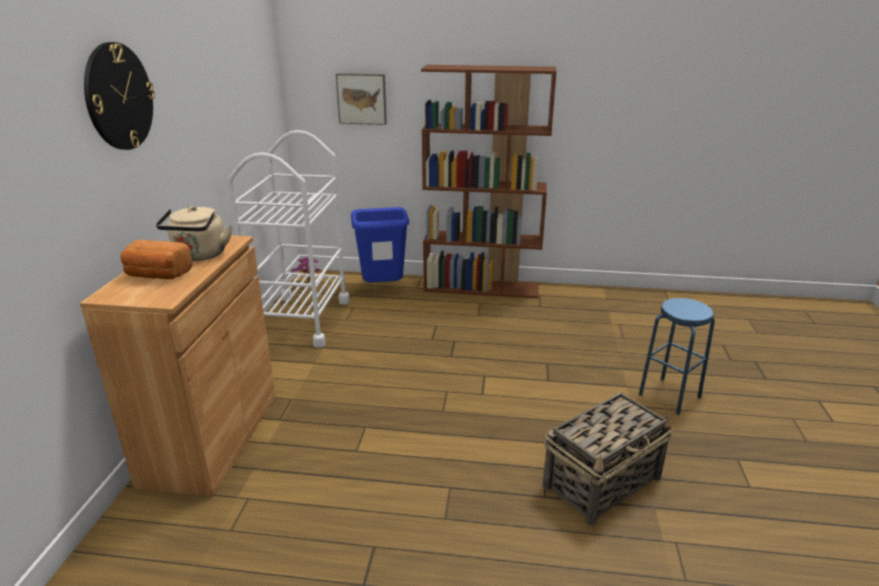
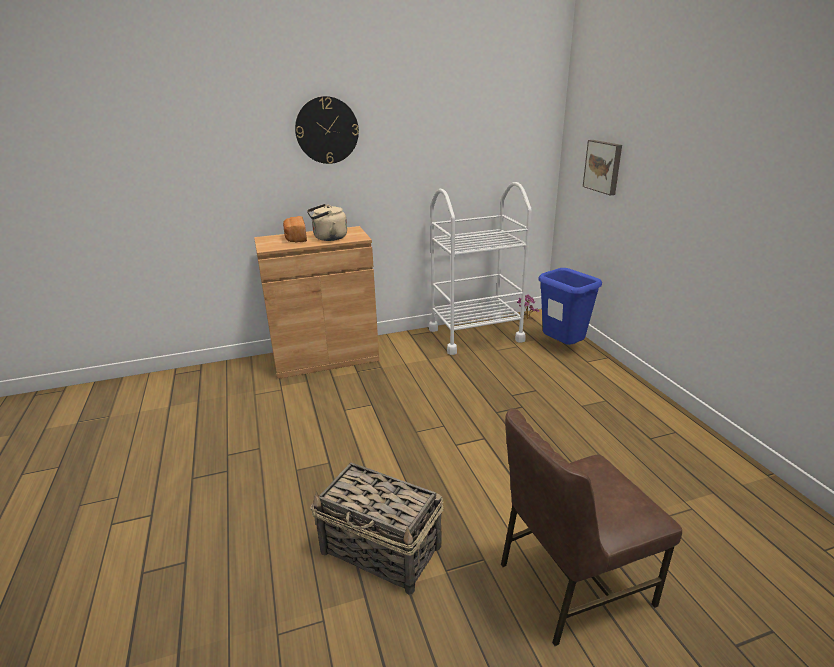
camera: 65 degrees right, 0 degrees up
(482, 287) = (638, 393): brown bookcase -> none
(669, 396) = (571, 582): blue stool -> brown chair

